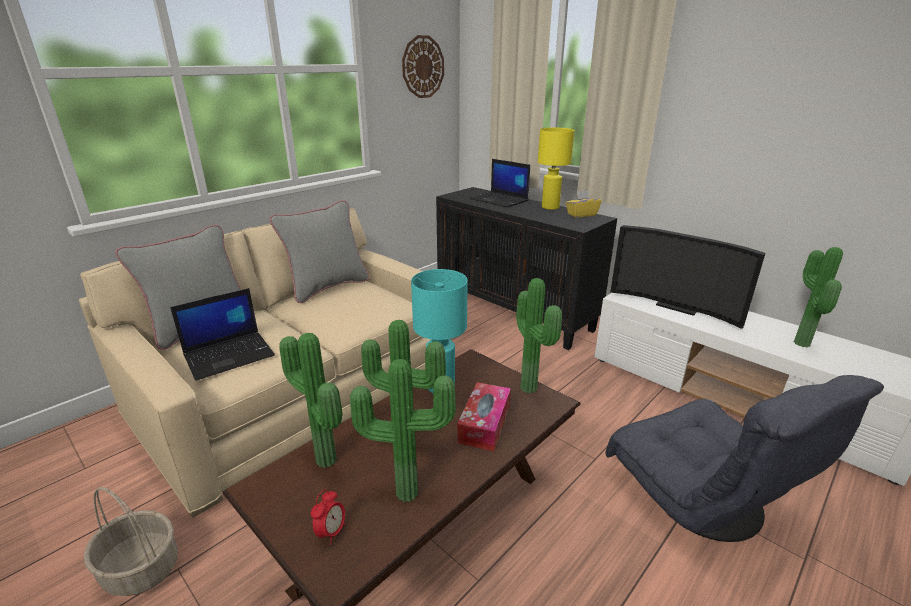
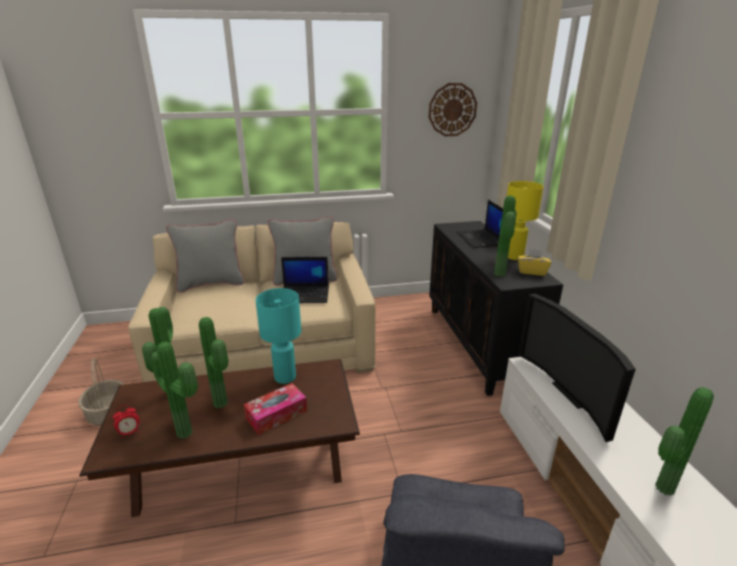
camera: 35 degrees right, 0 degrees up
(230, 355) = (202, 307): laptop -> laptop (305, 295)
(531, 387) = (340, 405): potted plant -> potted plant (502, 274)

